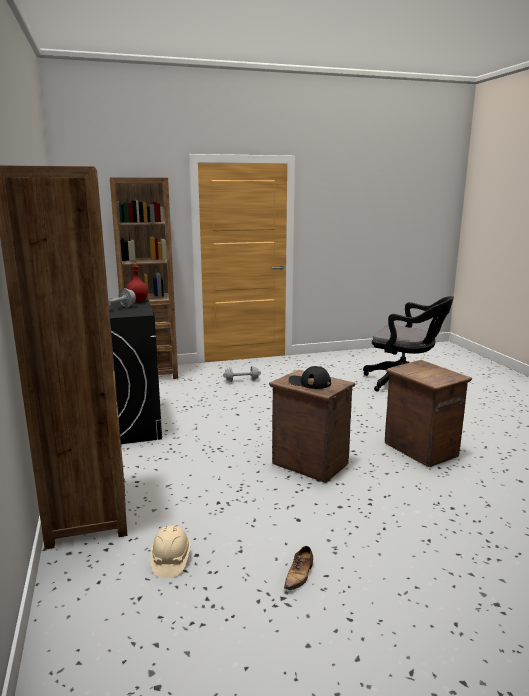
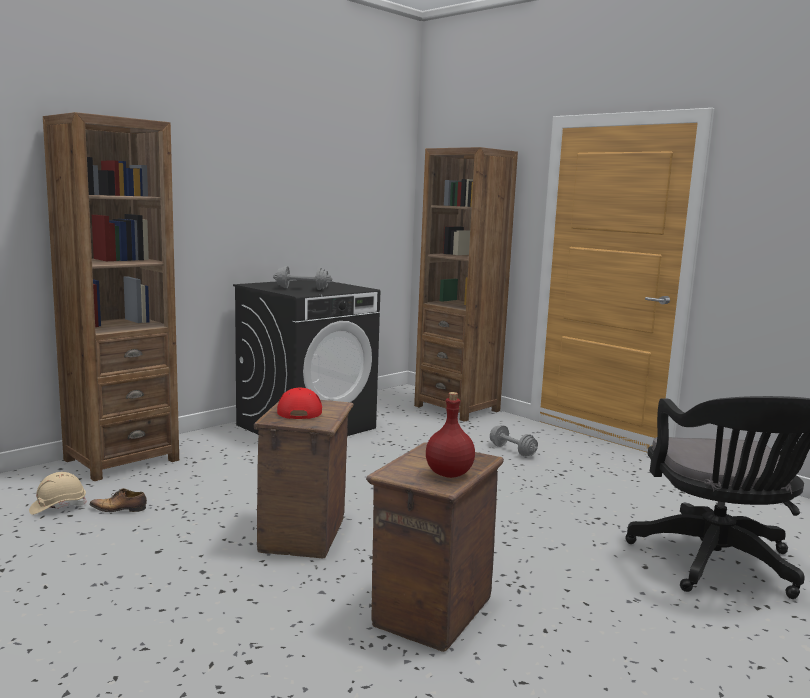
camera: 60 degrees right, 5 degrees down
(137, 301) = (350, 289): red bottle -> red bottle (448, 474)
(299, 575) = (43, 571): shoe -> shoe (119, 509)
(309, 382) = (299, 410): black cap -> red cap

